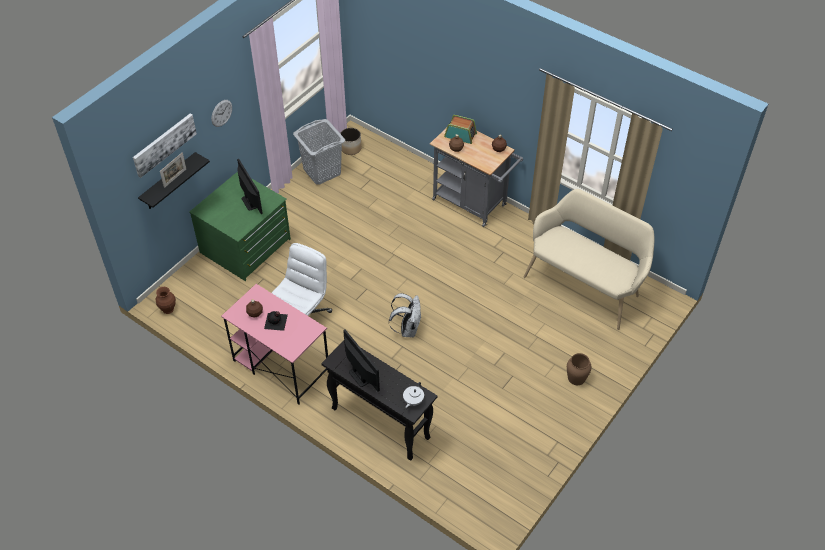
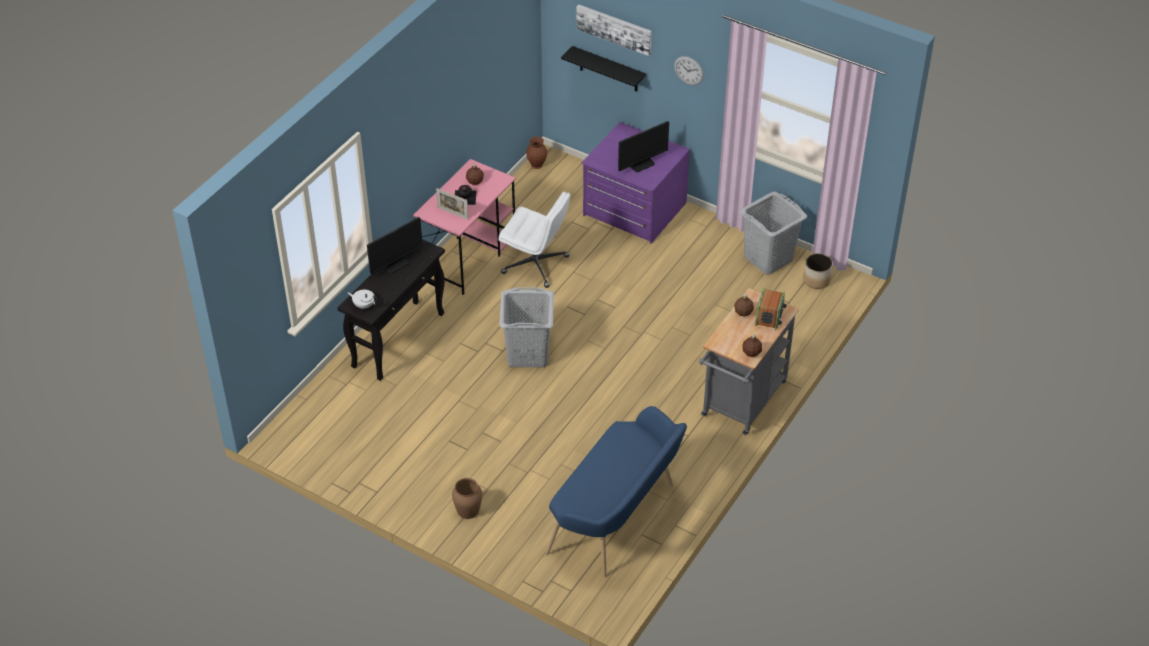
camera: 85 degrees right, 5 degrees down
(175, 178) = (603, 65): picture frame -> picture frame (452, 213)
(246, 246) = (634, 210): green dresser -> purple dresser
(407, 329) = (528, 353): white backpack -> grey laundry basket
(585, 284) = (618, 520): beige bench -> blue bench

